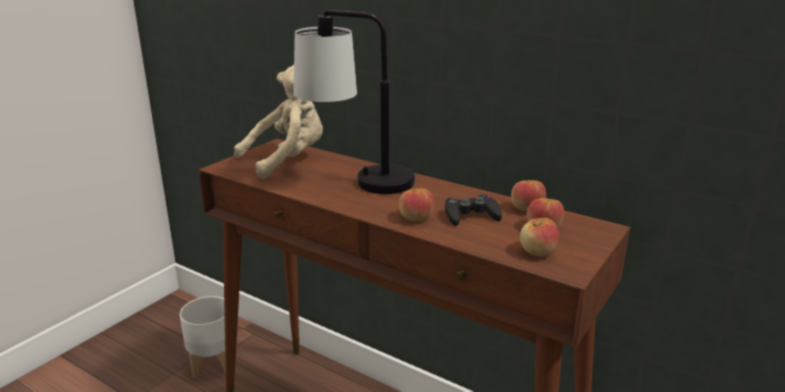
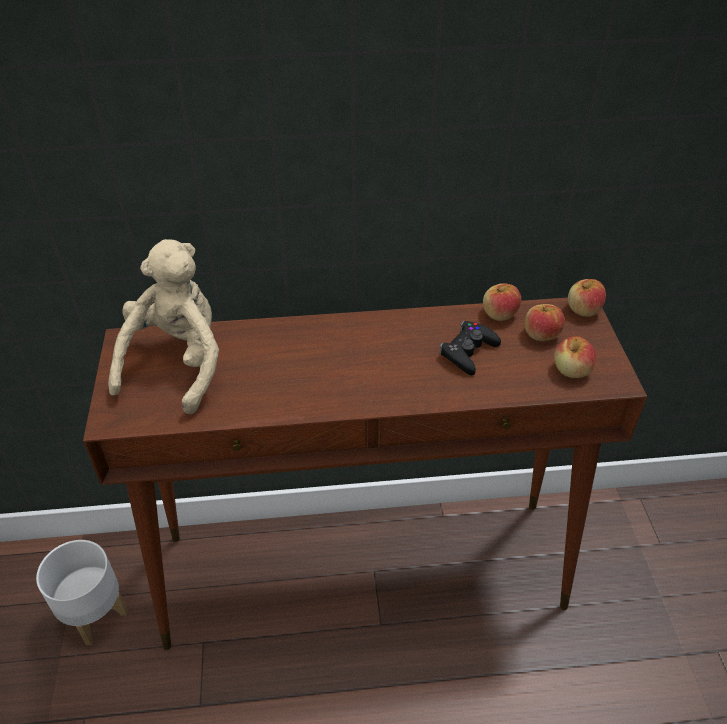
camera: 40 degrees left, 20 degrees up
(357, 184) = (308, 363): table lamp -> none
(415, 218) = (427, 384): apple -> apple (583, 310)

